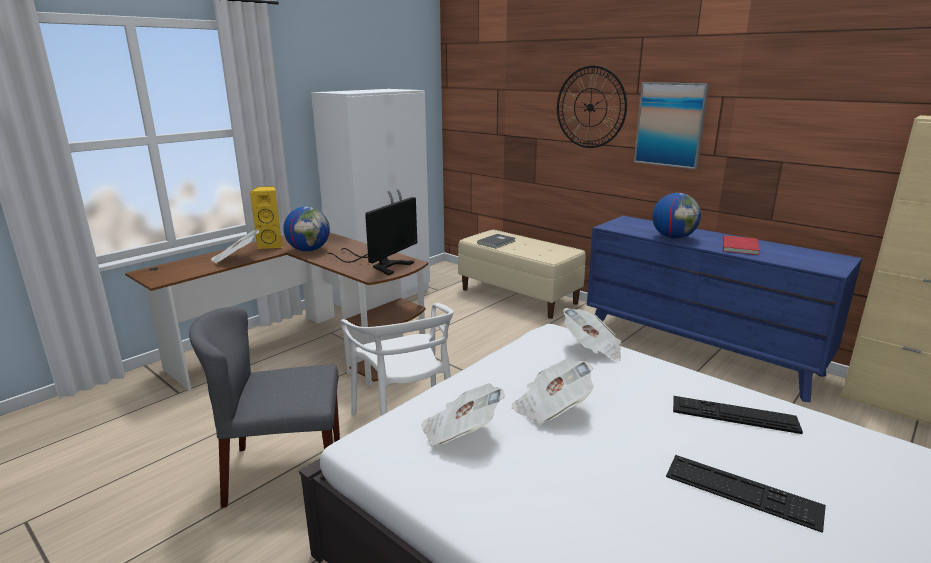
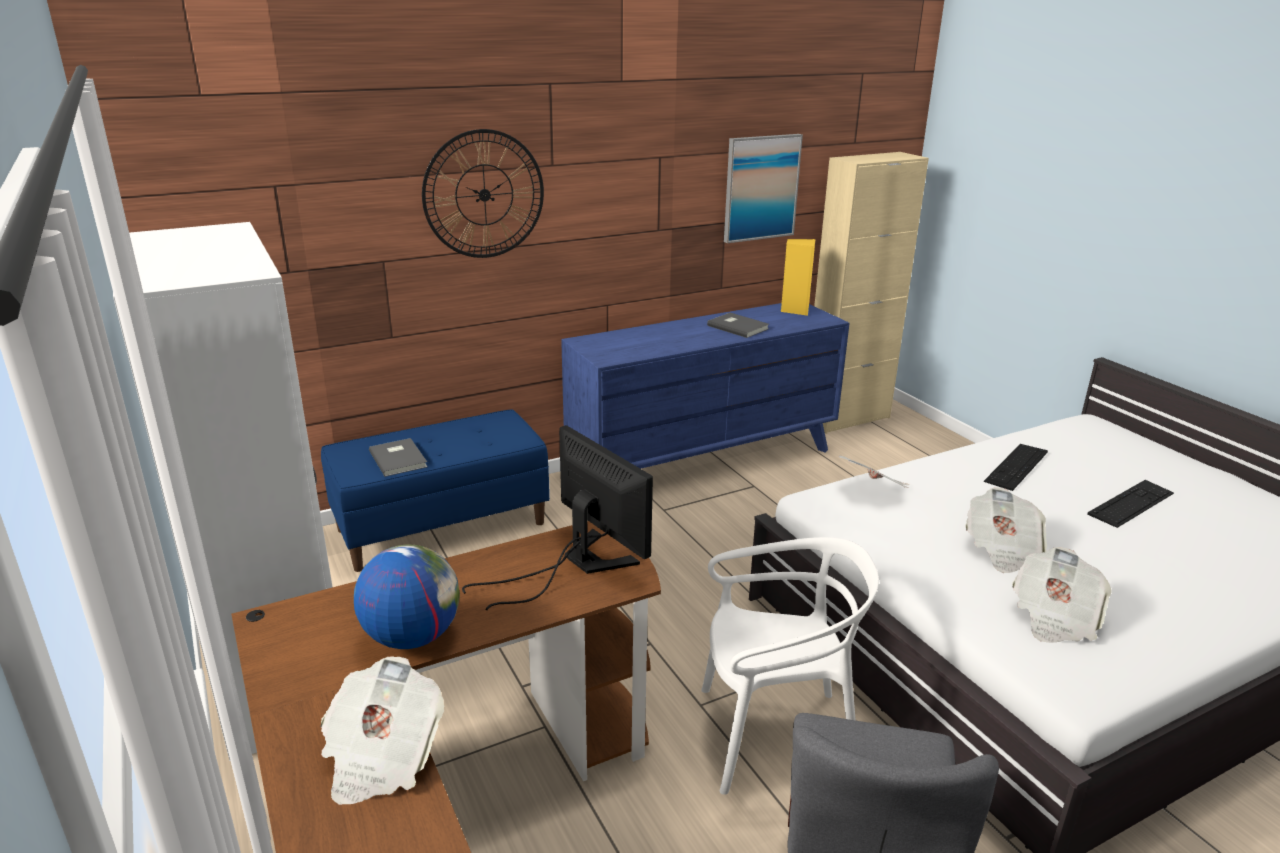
camera: 70 degrees left, 5 degrees up
(271, 245) = (315, 690): yellow speaker -> yellow speaker (795, 310)
(519, 296) = (442, 526): beige bench -> blue bench
(670, 124) = (605, 201): picture -> picture (761, 188)
(673, 237) = (681, 343): globe -> none
(741, 247) = (738, 326): red book -> grey book

